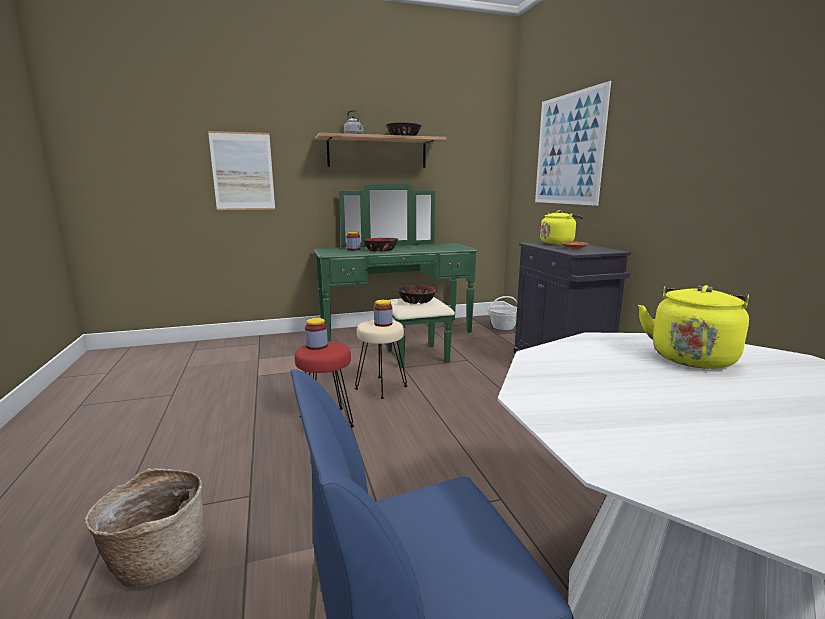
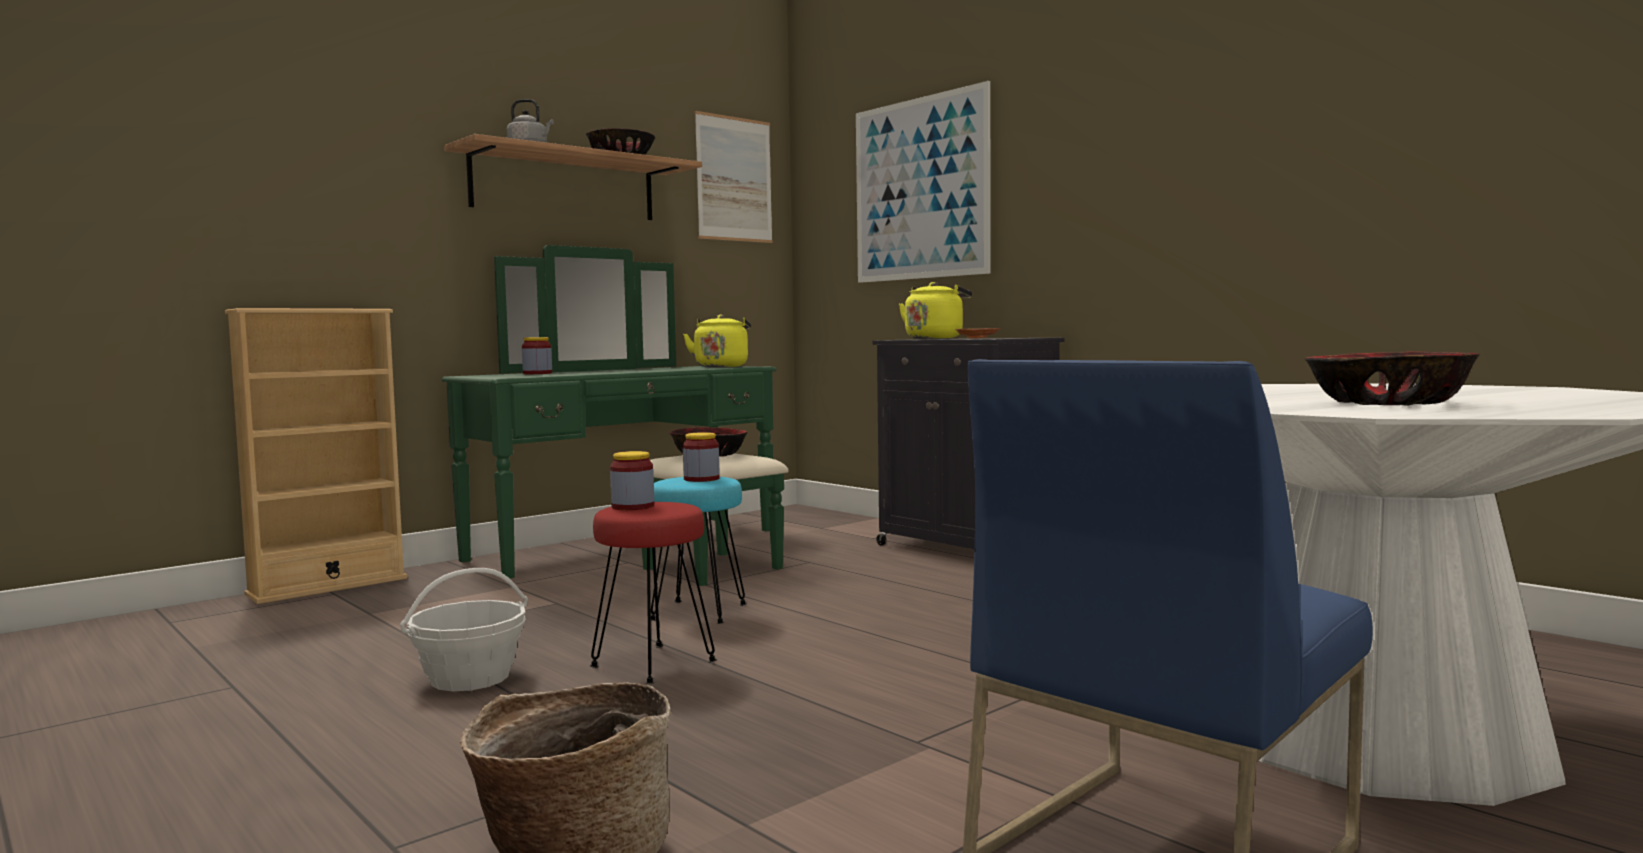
camera: 25 degrees left, 10 degrees down
(243, 171) = (287, 207): picture -> picture (734, 179)
(261, 338) = (328, 586): none -> beige bookcase
(380, 250) = (598, 372): bowl -> bowl (1387, 403)
(381, 387) = (699, 612): beige stool -> turquoise stool
(503, 326) = (819, 518): basket -> basket (470, 678)
(691, 357) = (1297, 388): yellow kettle -> yellow kettle (721, 366)

